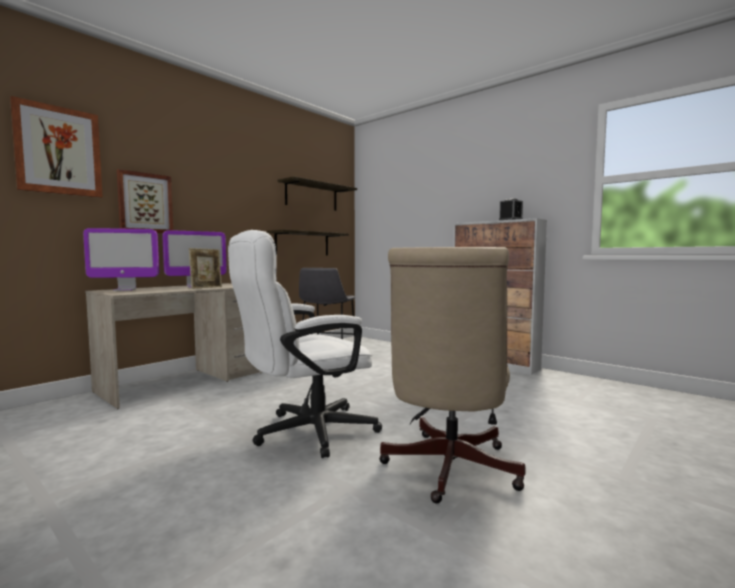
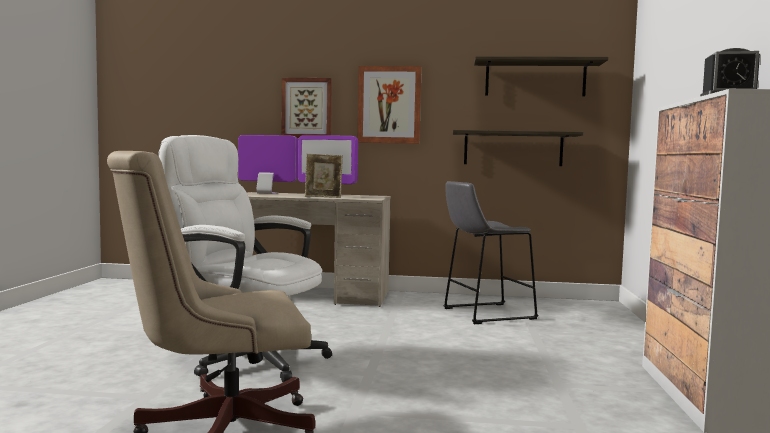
camera: 55 degrees right, 0 degrees up
(58, 151) = (239, 68): picture -> picture (389, 105)
(125, 290) = (267, 193): monitor -> monitor turned 150 degrees clockwise

